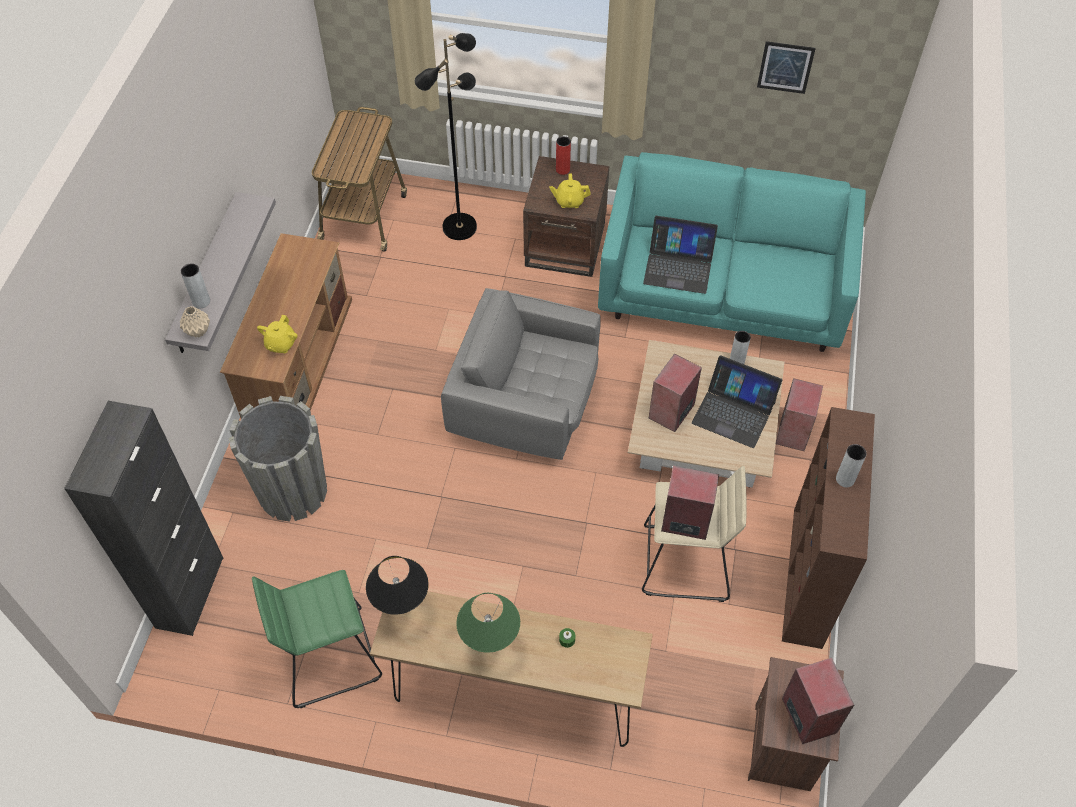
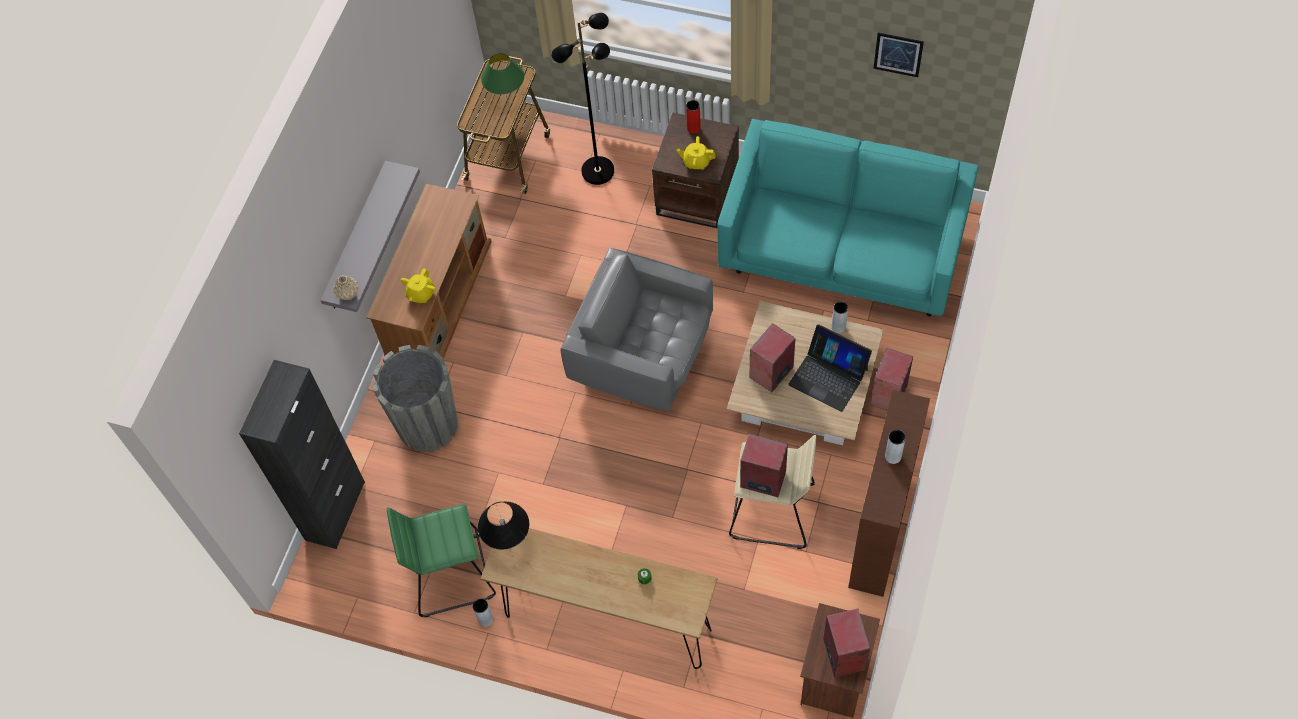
camera: 10 degrees right, 5 degrees up
(201, 301) = (352, 266): grey vase -> grey vase (486, 620)
(490, 648) = (580, 580): green table lamp -> green table lamp (508, 105)
(678, 266) = (793, 232): laptop -> none

